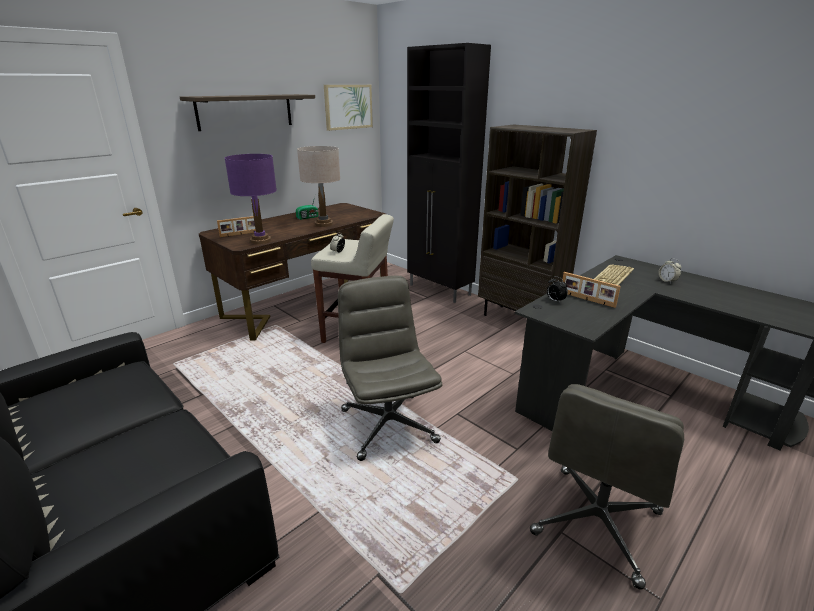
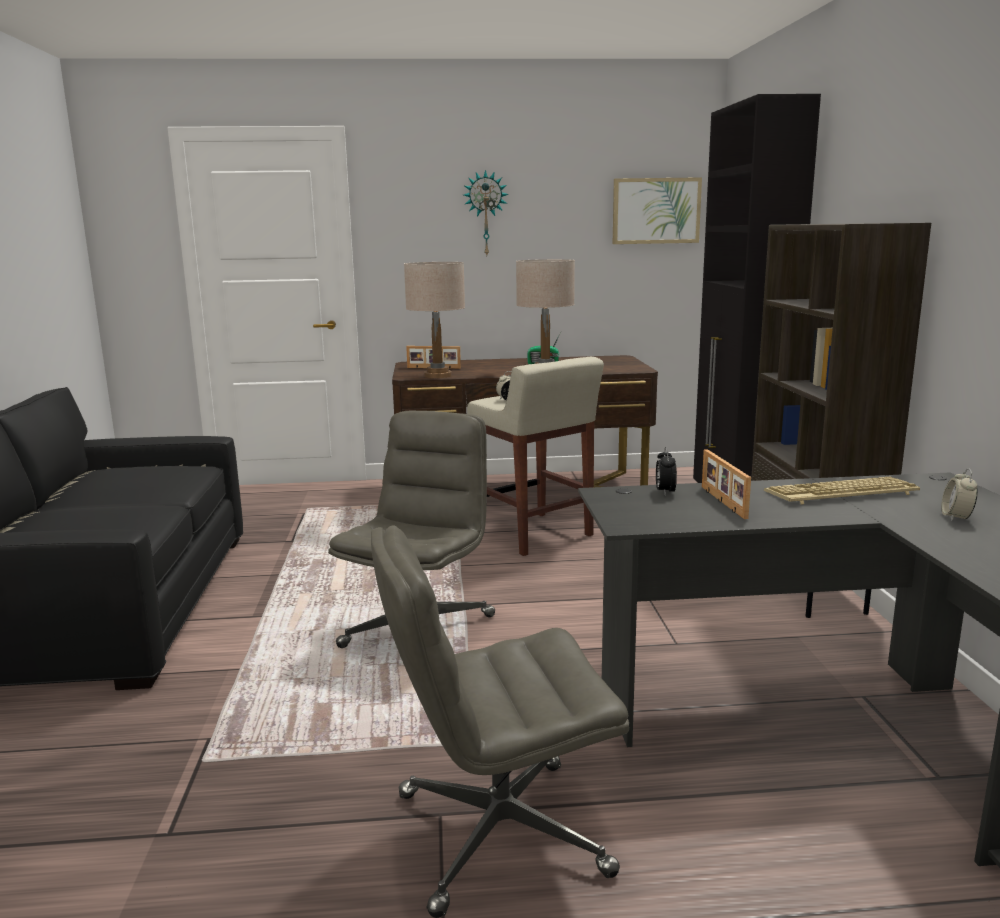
camera: 40 degrees right, 10 degrees down
(245, 111) = (485, 214): shelf -> wall clock
(260, 241) = (438, 376): purple table lamp -> beige table lamp

